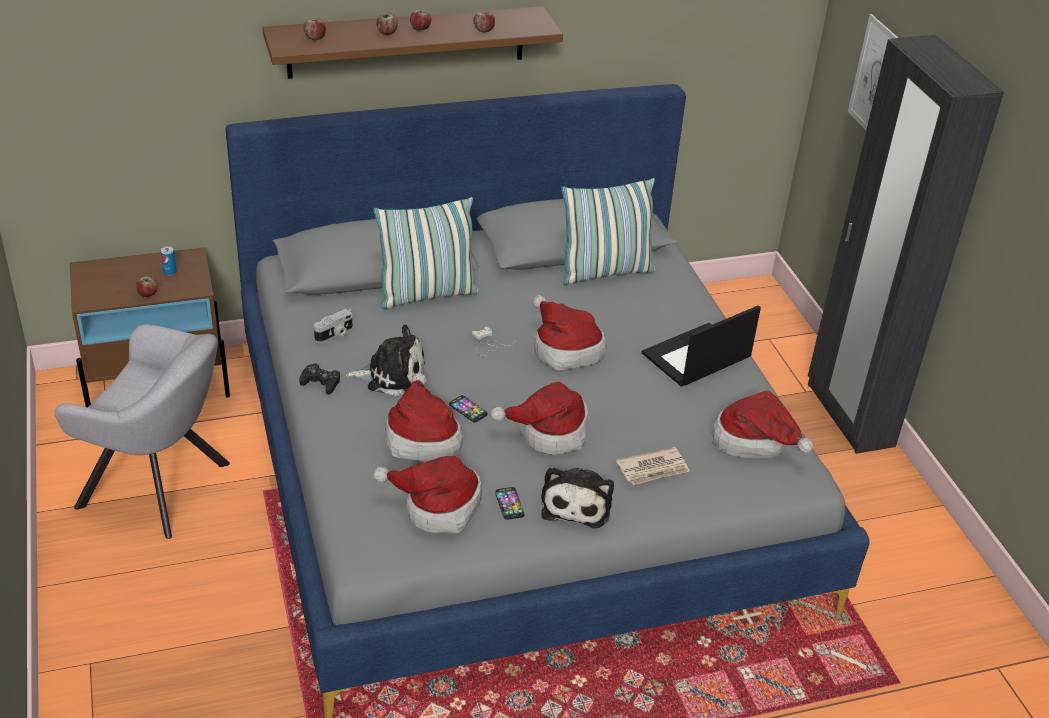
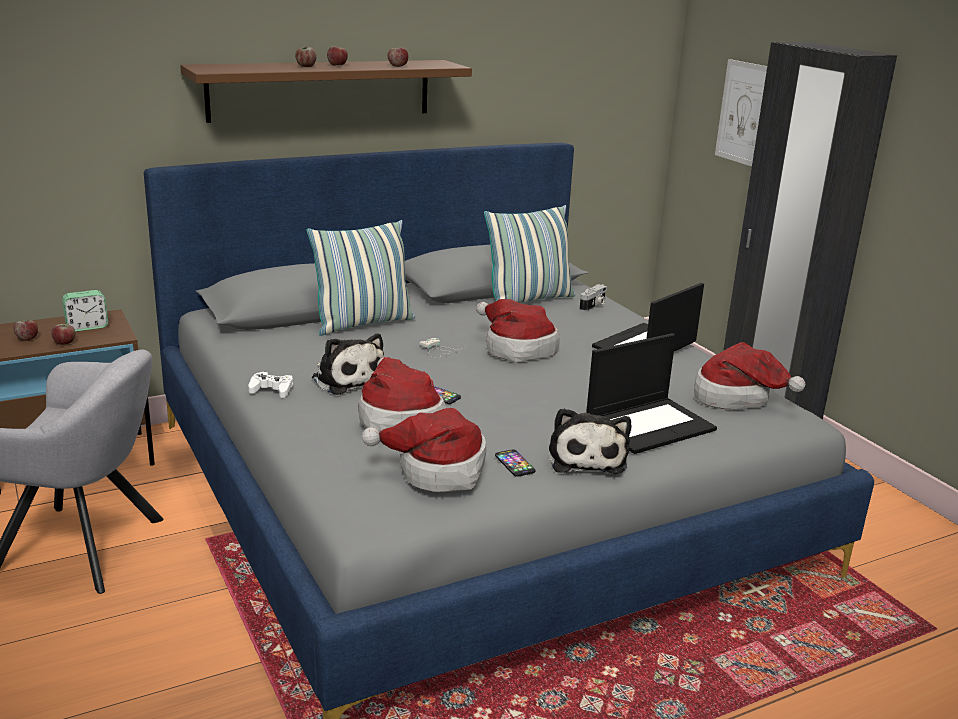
camera: 10 degrees left, 15 degrees down
(170, 272) = (87, 327): can -> alarm clock
(315, 38) = (236, 68): apple -> apple (27, 338)
(320, 382) = (272, 390): black game controller -> white game controller
(335, 334) = (276, 355): camera -> camera (593, 306)
(391, 375) = (347, 379): plush toy -> plush toy turned 60 degrees clockwise
(548, 432) = (529, 406): hat -> none
(653, 469) = (650, 424): newspaper -> laptop

